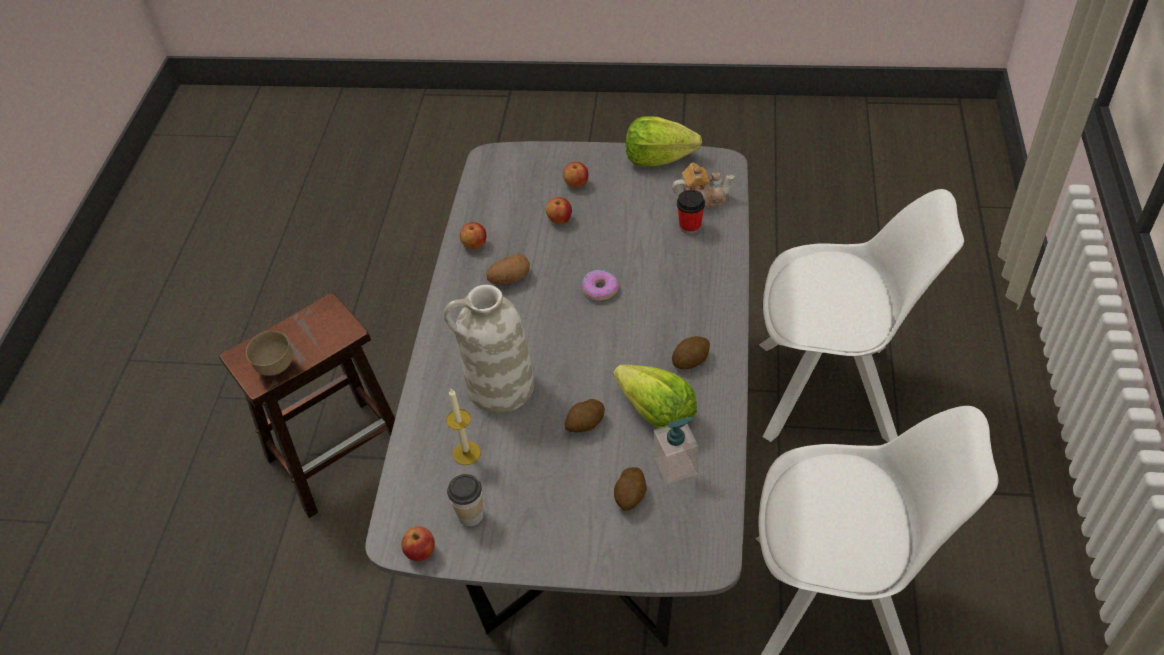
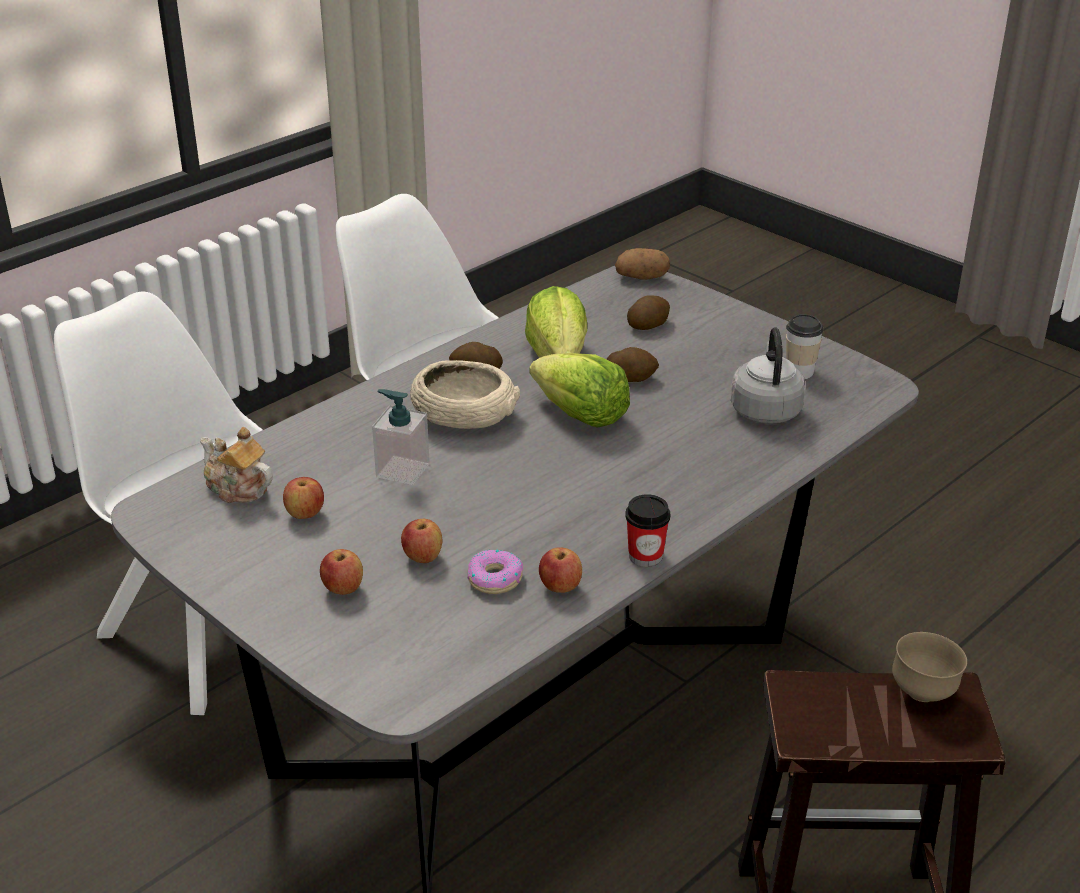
camera: 145 degrees left, 15 degrees down
(421, 552) = (865, 370): apple -> apple (305, 514)
(466, 453) = (765, 409): candle -> grey kettle
(500, 388) = (682, 438): white vase -> none
(509, 279) = (562, 526): potato -> potato (642, 277)
(600, 289) = (477, 465): donut -> donut (494, 579)
(653, 320) = (463, 414): none -> beige bowl
(658, 158) = (203, 561): lettuce -> lettuce (580, 415)
(675, 466) = (588, 323): soap dispenser -> soap dispenser (402, 470)
(690, 227) = (298, 469): cup -> cup (645, 556)

